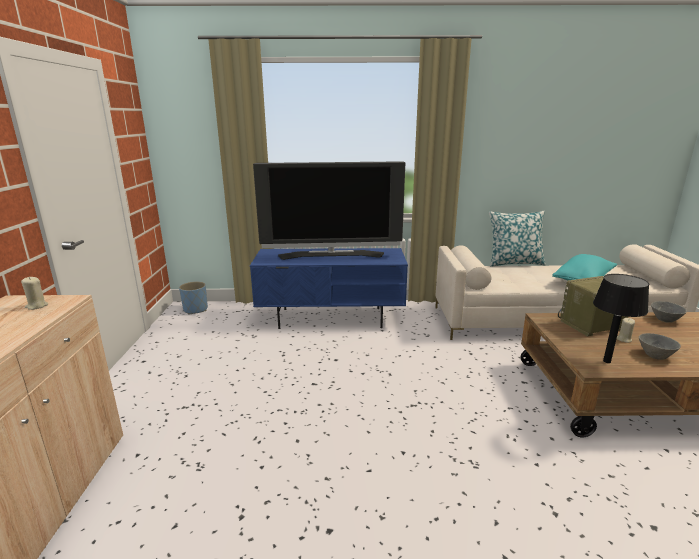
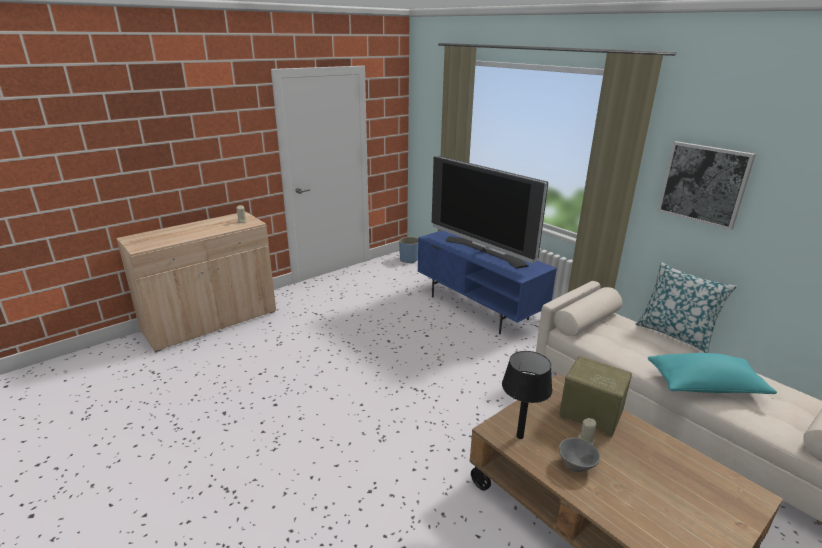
camera: 50 degrees right, 5 degrees up
(506, 142) = (704, 184): none -> picture
(664, 319) = (690, 464): grey bowl -> none

